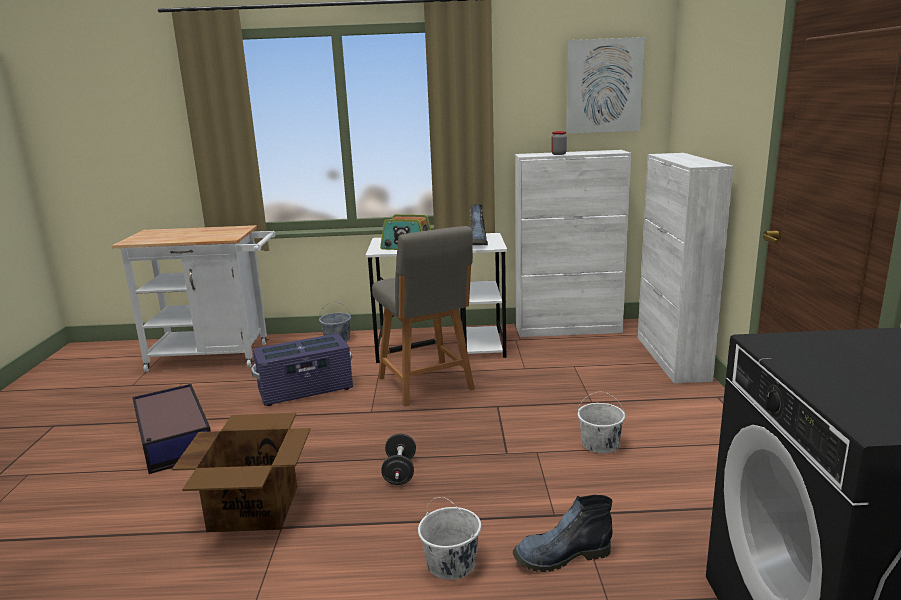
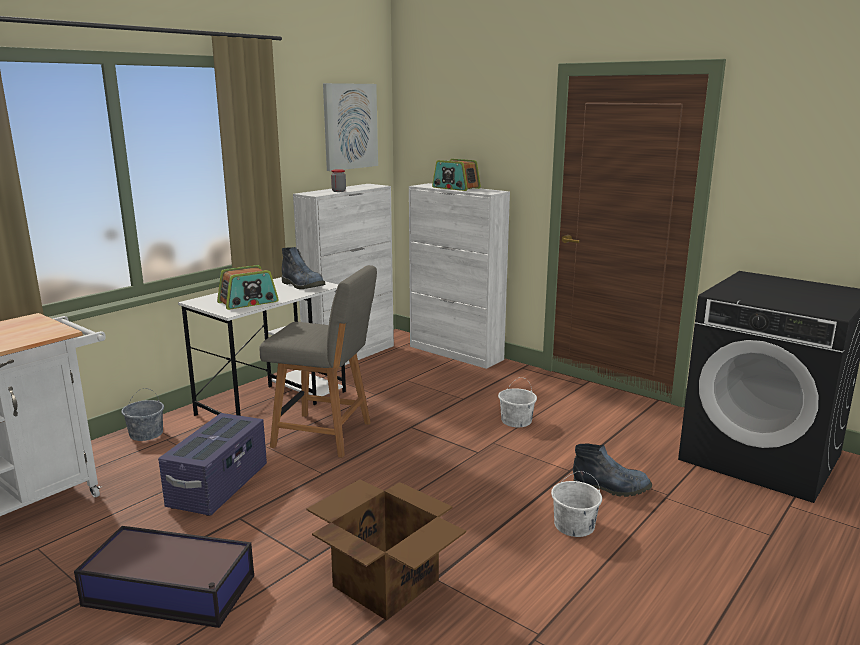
camera: 50 degrees left, 0 degrees up
(400, 472) = (437, 499): black dumbbell -> none
(561, 556) = (612, 488): boot -> boot turned 105 degrees counterclockwise
(686, 158) = (456, 188): none -> radio

